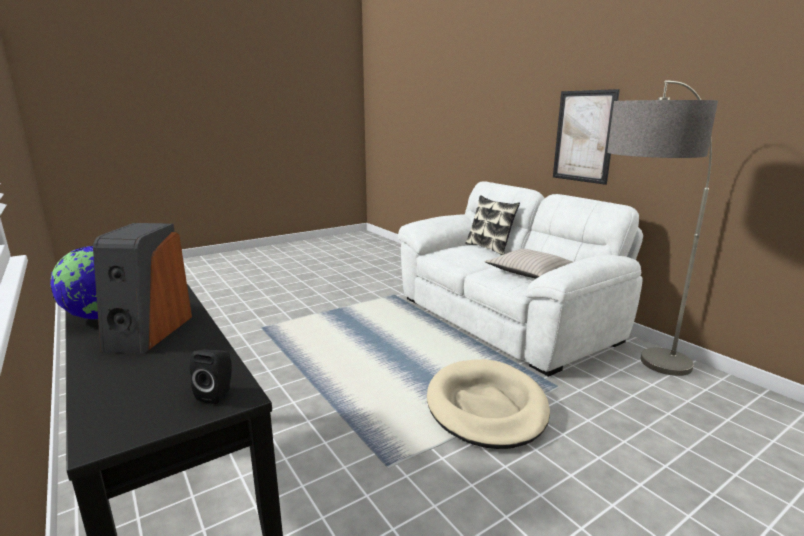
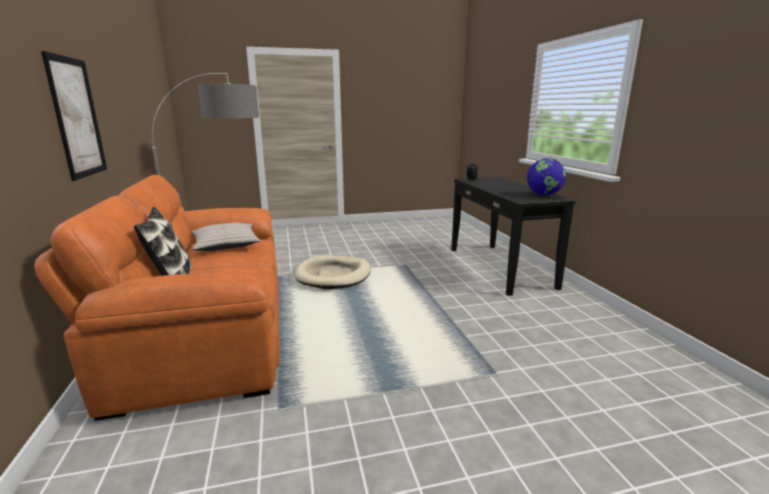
camera: 160 degrees left, 0 degrees up
(148, 332) = (511, 190): speaker -> none
(505, 317) = (206, 332): white sofa -> orange sofa

